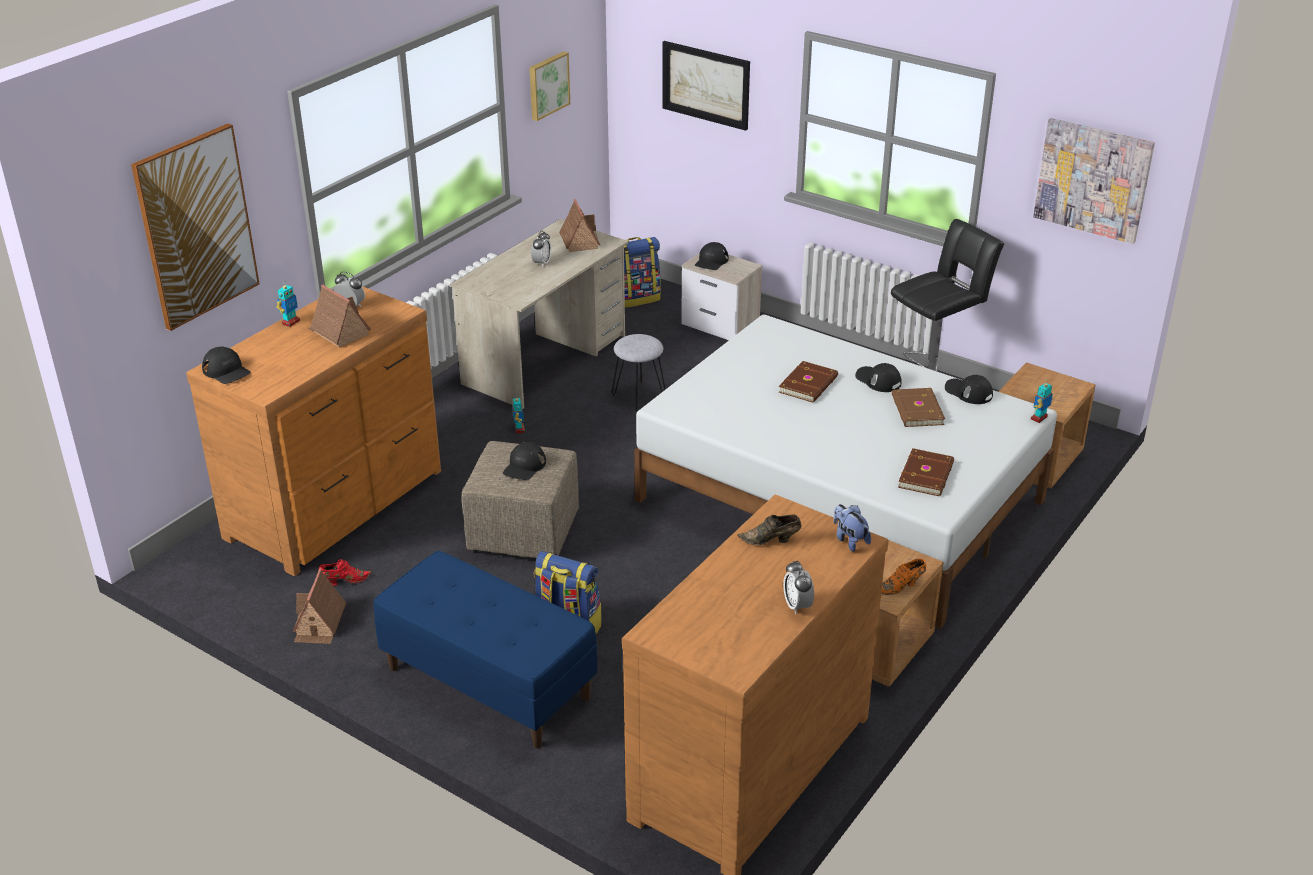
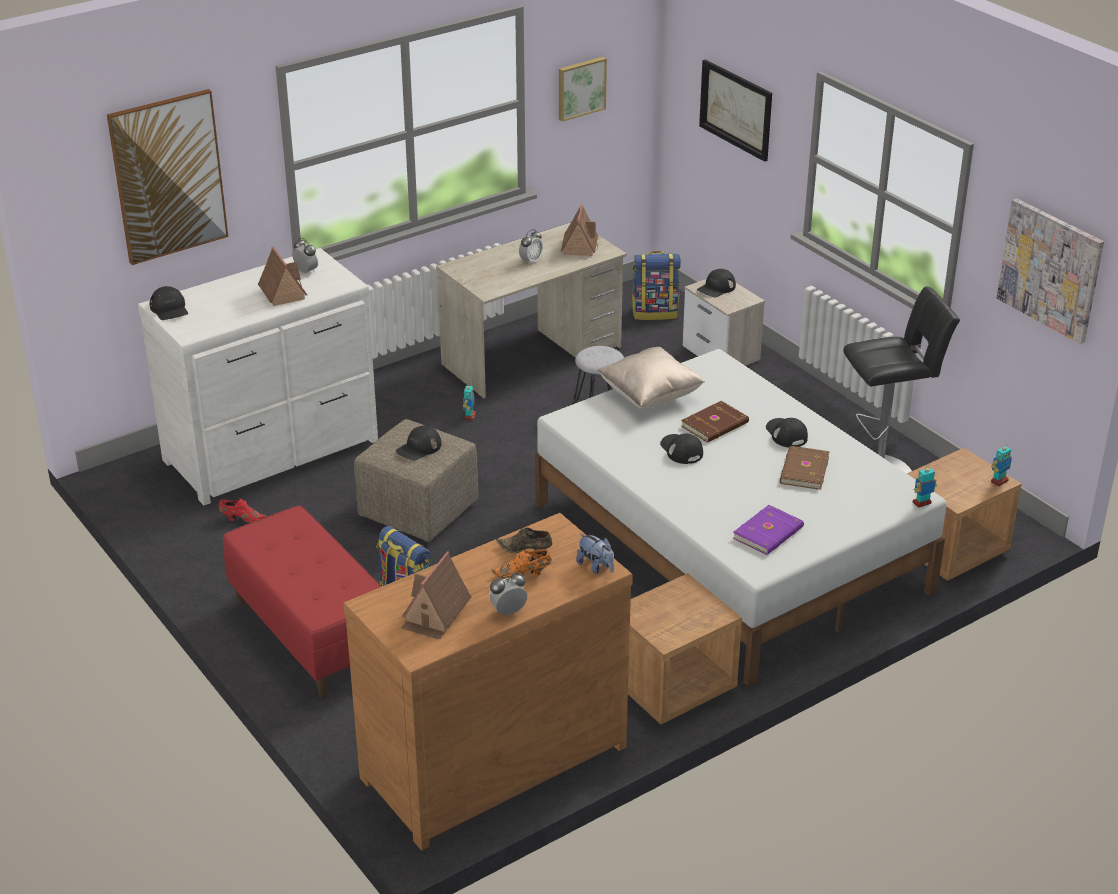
camera: 20 degrees right, 0 degrees up
(290, 322) = (247, 276): toy robot -> toy robot (999, 481)
(319, 623) = (202, 550): toy house -> toy house (435, 614)
(338, 505) = (273, 451): brown dresser -> white dresser
(487, 683) = (311, 634): blue bench -> red bench
(731, 370) = (650, 396): none -> beige pillow
(797, 605) = (508, 611): alarm clock -> alarm clock turned 60 degrees clockwise
(849, 540) = (596, 567): plush toy -> plush toy turned 150 degrees clockwise
(901, 587) = (686, 630): orange shoe -> orange shoe (524, 575)
(927, 475) = (769, 533): brown book -> purple book
(968, 392) = (868, 463): black cap -> black cap (681, 450)

